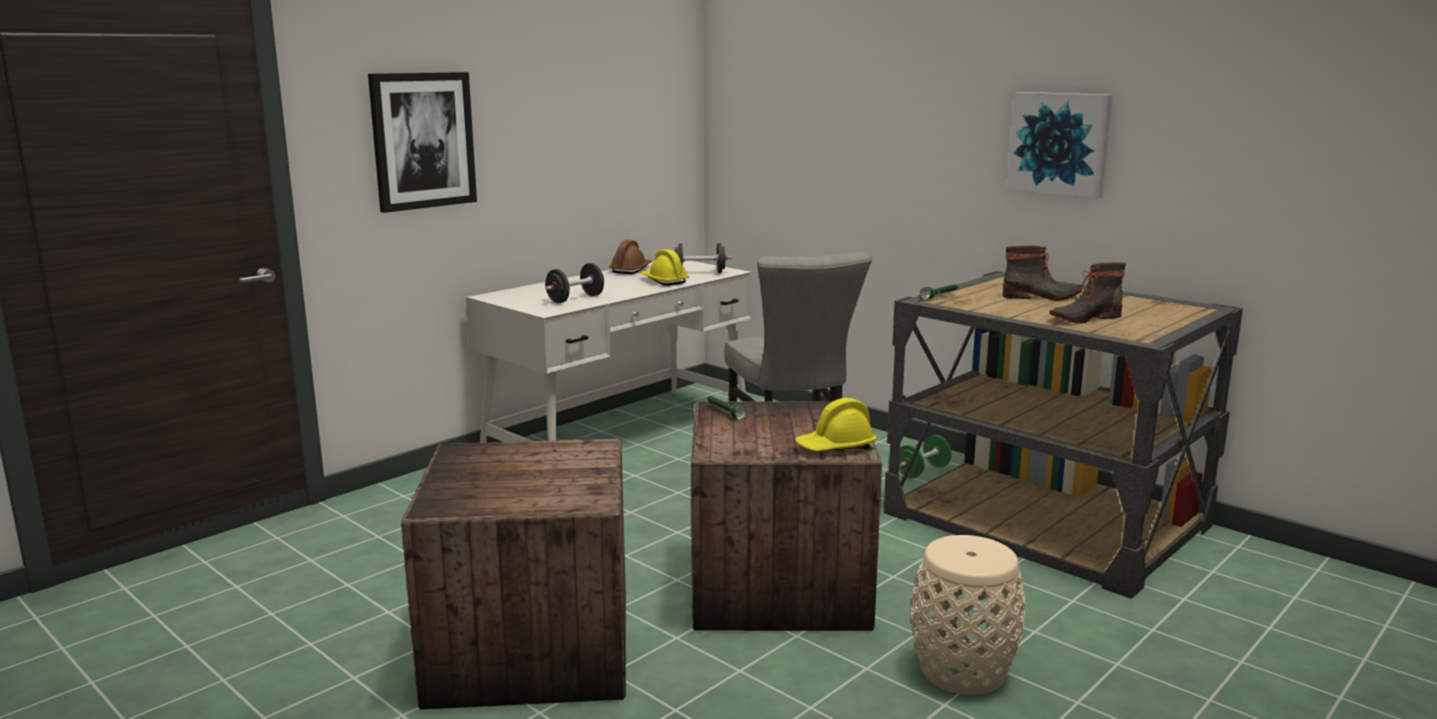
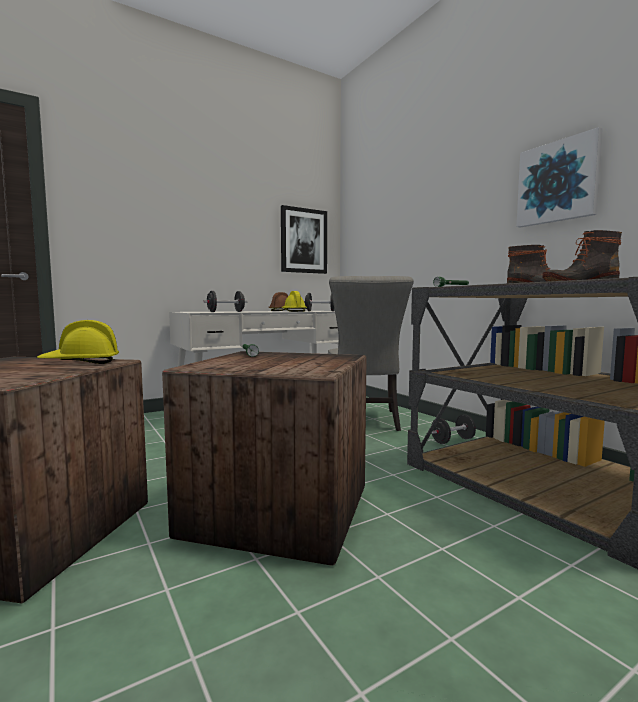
camera: 15 degrees right, 10 degrees down
(423, 140) = (144, 215): picture -> picture (303, 241)
(835, 447) = (304, 369): yellow hard hat -> yellow hard hat (81, 362)
(922, 471) = (452, 441): green dumbbell -> black dumbbell
(962, 671) = (408, 640): beige stool -> none

